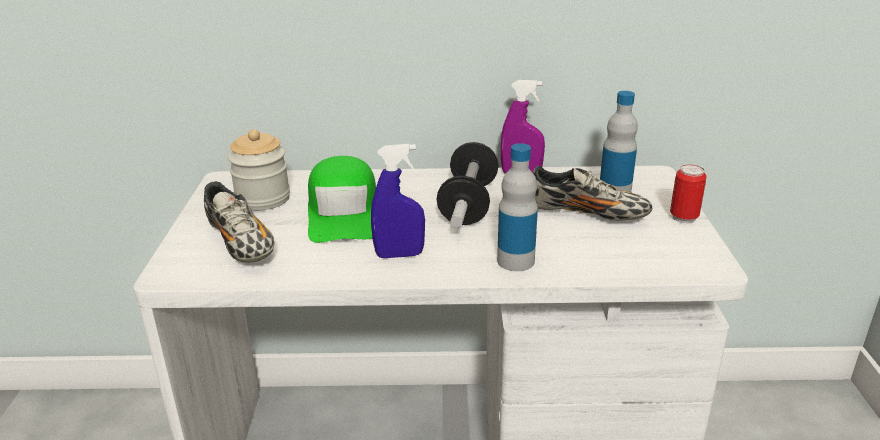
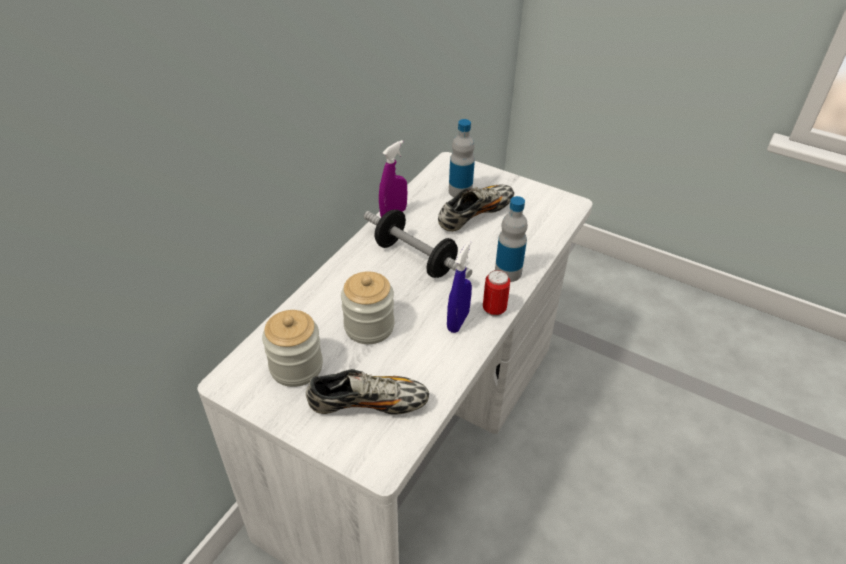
camera: 60 degrees left, 15 degrees up
(344, 213) = (369, 326): green cap -> jar
(683, 218) = (512, 183): can -> can (494, 309)

